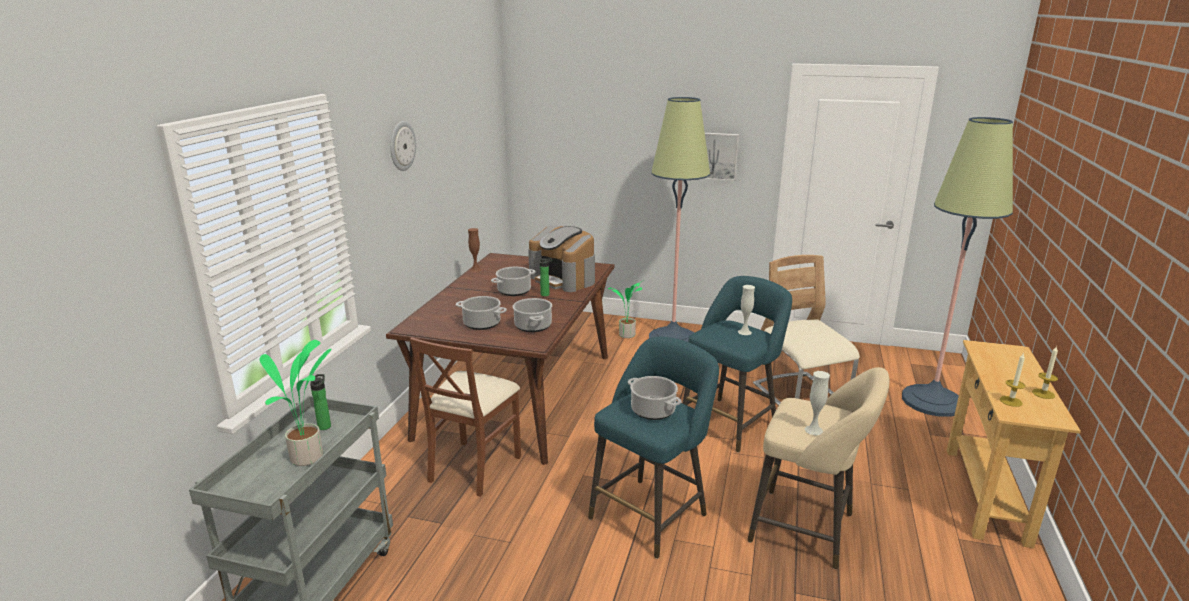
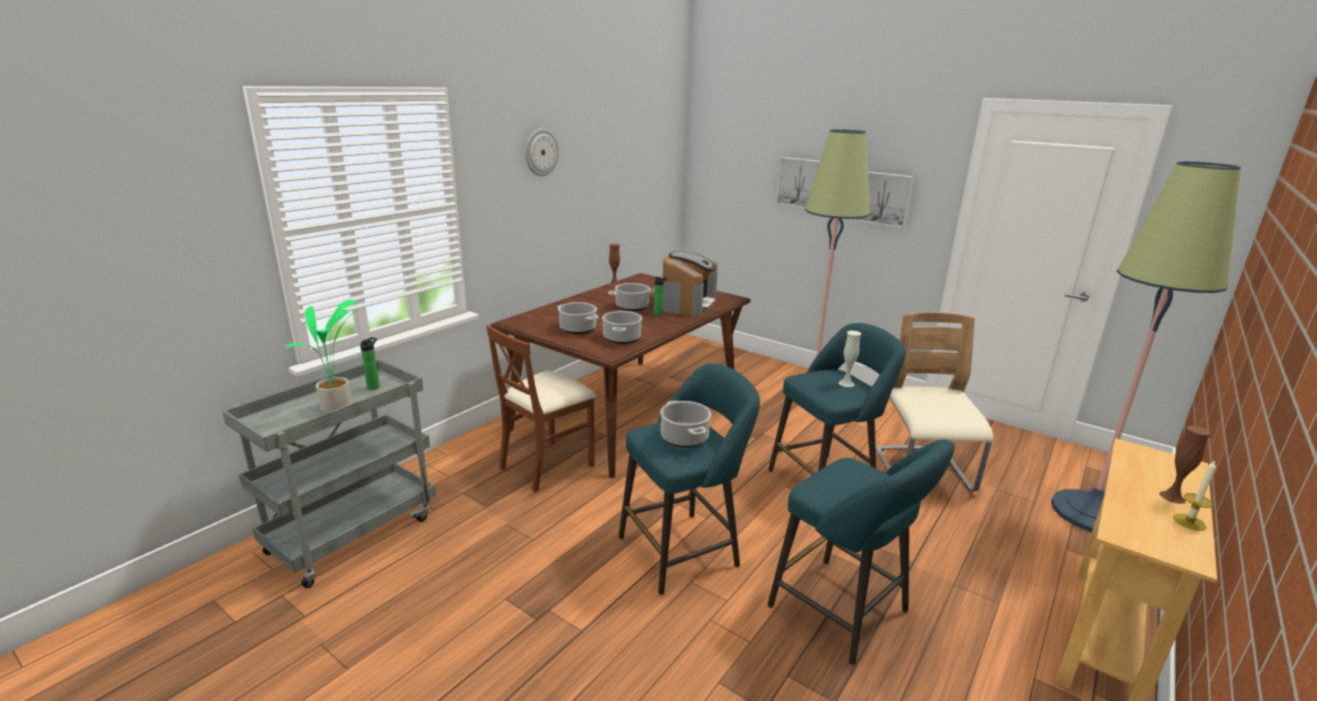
camera: 20 degrees right, 0 degrees up
(563, 279) = (688, 304): coffee machine -> coffee machine turned 135 degrees counterclockwise
(626, 335) = (768, 377): potted plant -> none
(632, 146) = (801, 182): none -> picture
(808, 530) = (844, 613): beige stool -> turquoise stool
(813, 430) = (847, 496): white vase -> none
(1011, 401) = (1131, 520): candle -> none
(1023, 378) = (1172, 497): none -> brown vase

